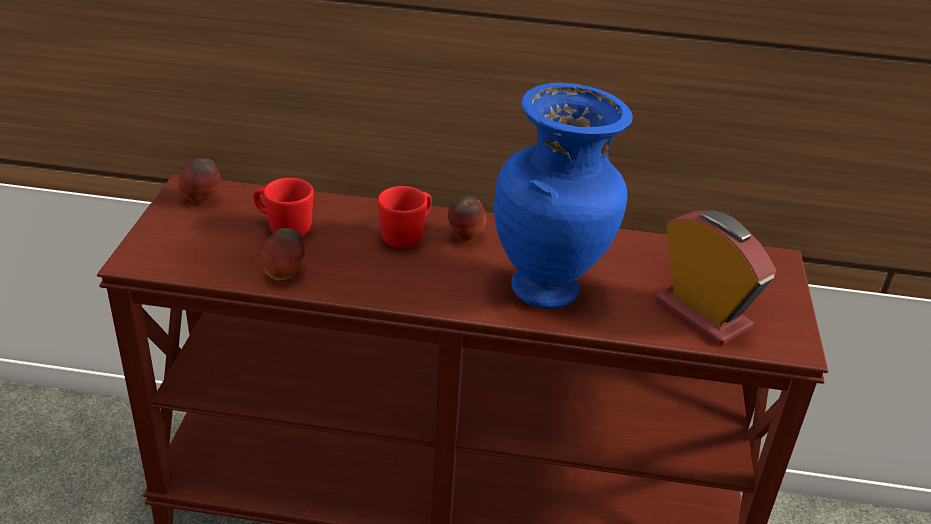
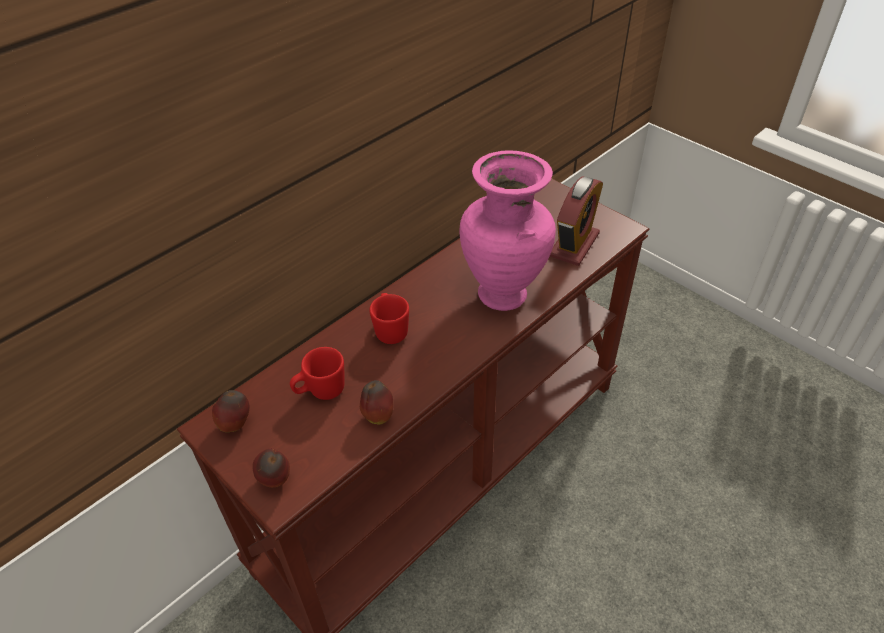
camera: 50 degrees left, 10 degrees up
(465, 238) = (418, 303): apple -> apple (275, 481)
(548, 291) = (504, 294): blue vase -> pink vase
(702, 314) = (574, 245): alarm clock -> alarm clock turned 120 degrees clockwise

